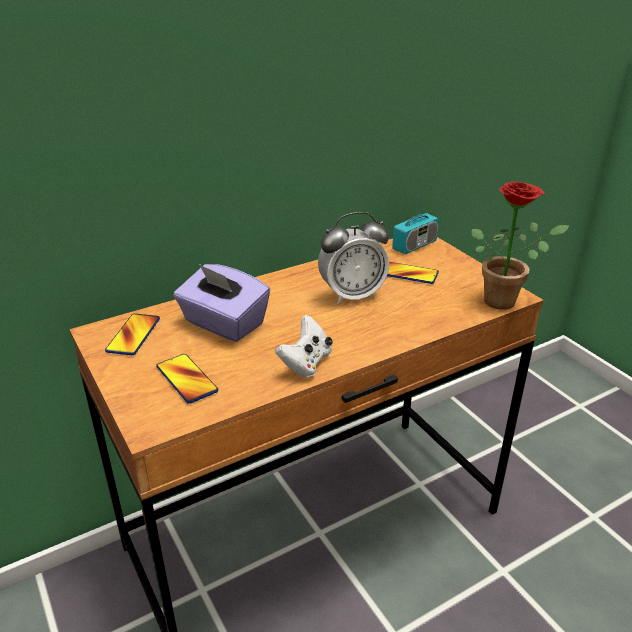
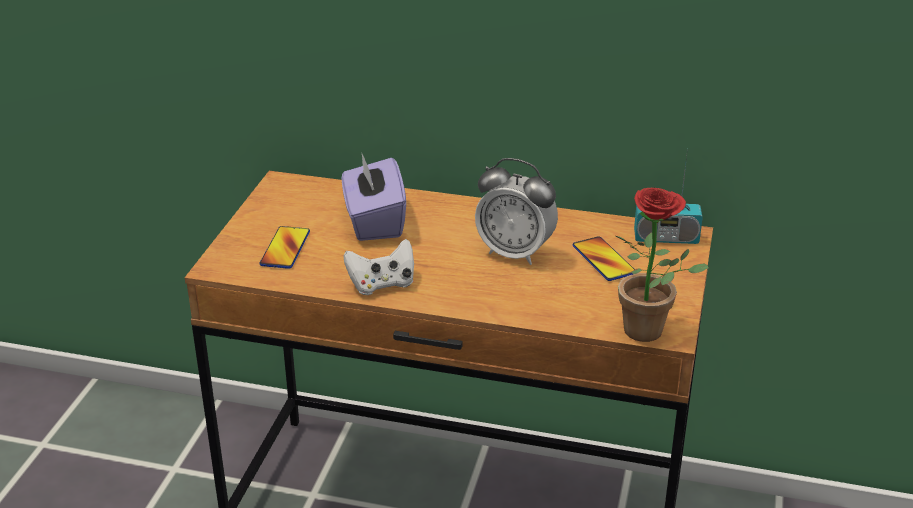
camera: 45 degrees right, 0 degrees up
(133, 335) = (300, 197): phone -> none

